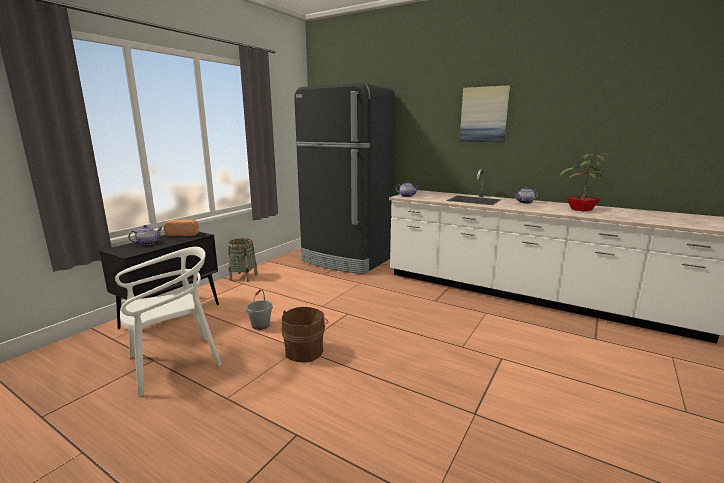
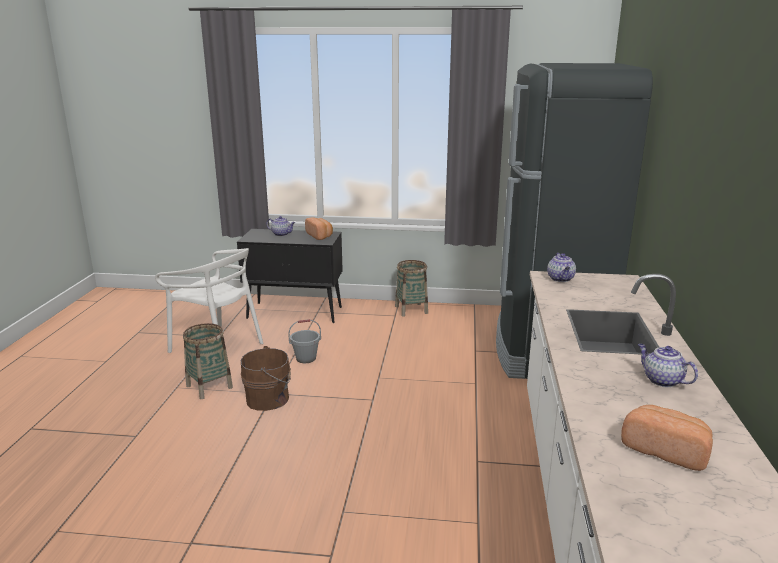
camera: 65 degrees right, 5 degrees up
(250, 378) = (209, 386): none -> basket
(484, 114) = (714, 156): picture -> none
(580, 210) = (665, 450): potted plant -> bread

